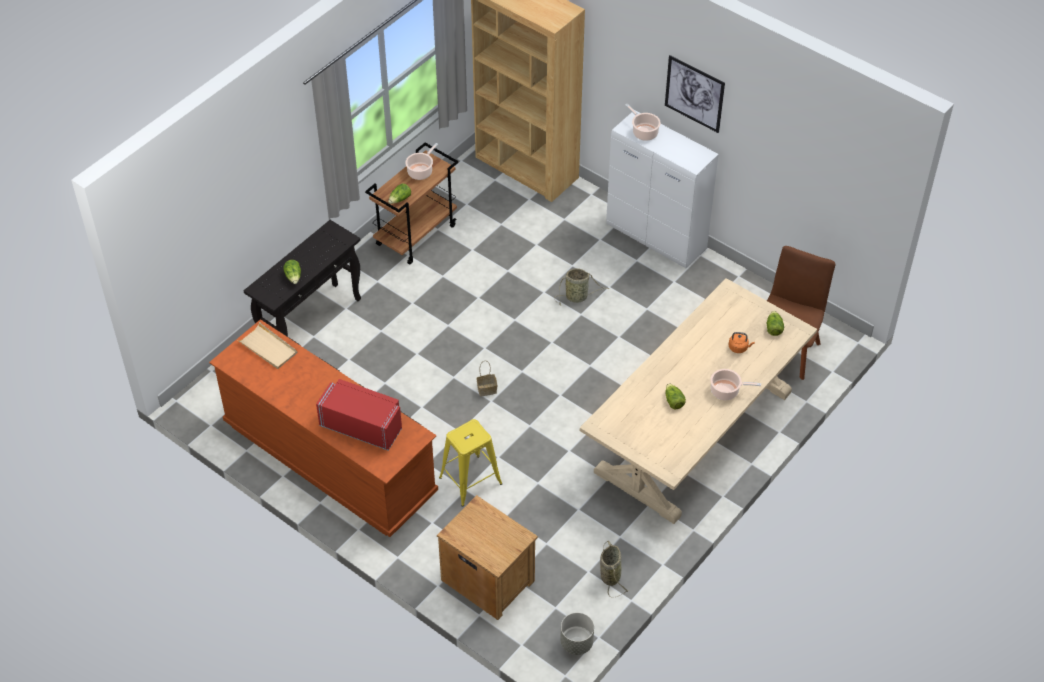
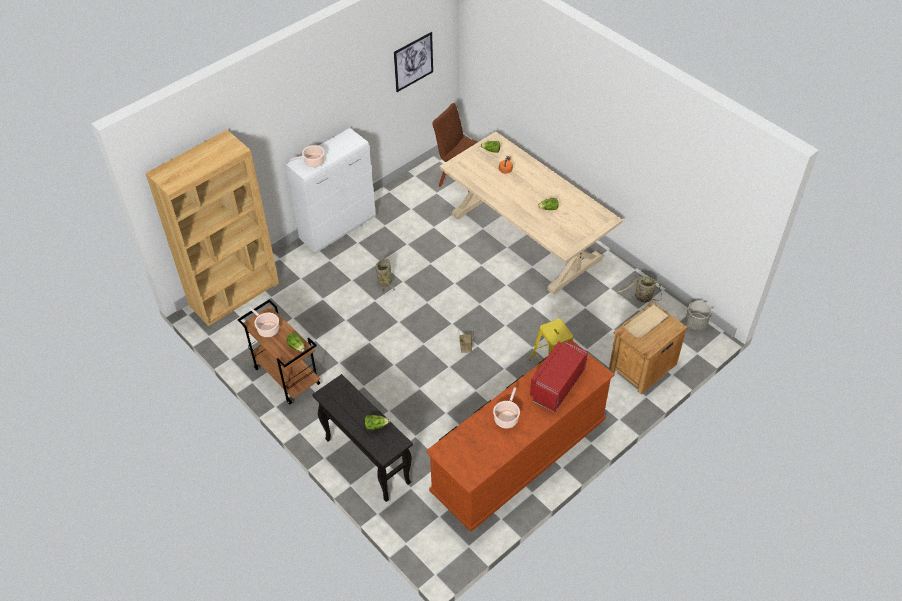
camera: 80 degrees left, 0 degrees up
(268, 348) = (461, 446): beige tray -> beige tray (646, 322)
(694, 93) = (321, 104): picture -> picture (413, 62)
(726, 391) = (543, 181): cooking pot -> cooking pot (506, 418)

